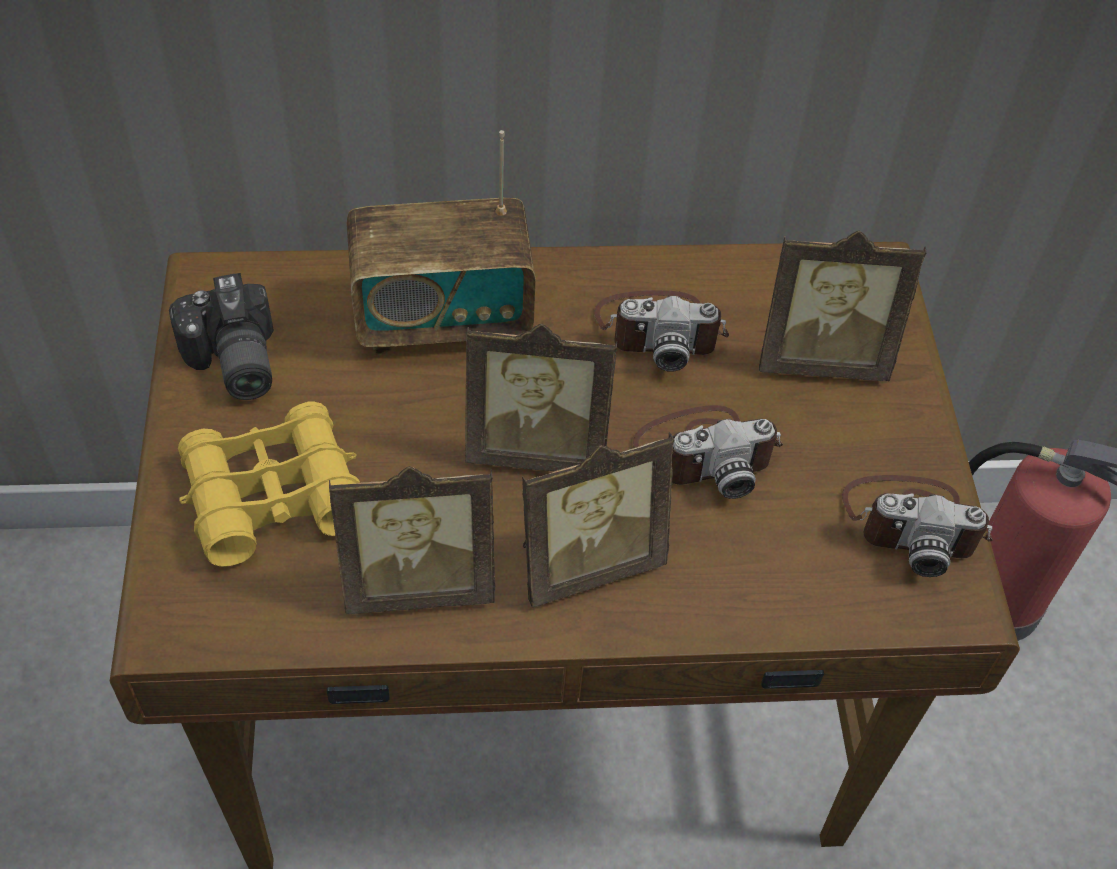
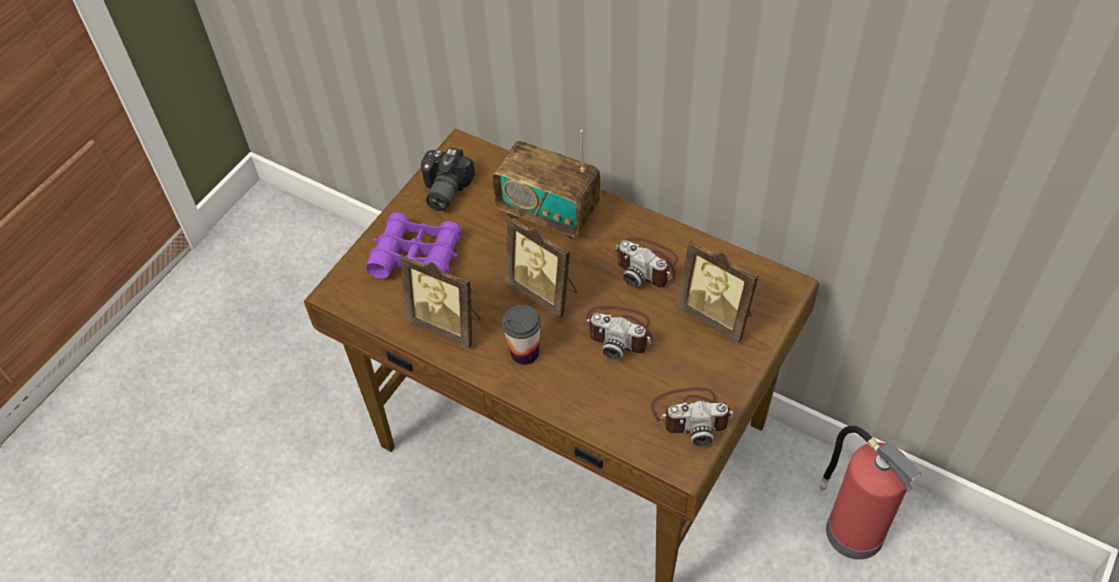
camera: 40 degrees right, 0 degrees up
(272, 495) = (416, 257): yellow binoculars -> purple binoculars
(586, 561) = (524, 352): picture frame -> cup
(913, 523) = (692, 415): camera -> camera turned 45 degrees counterclockwise

